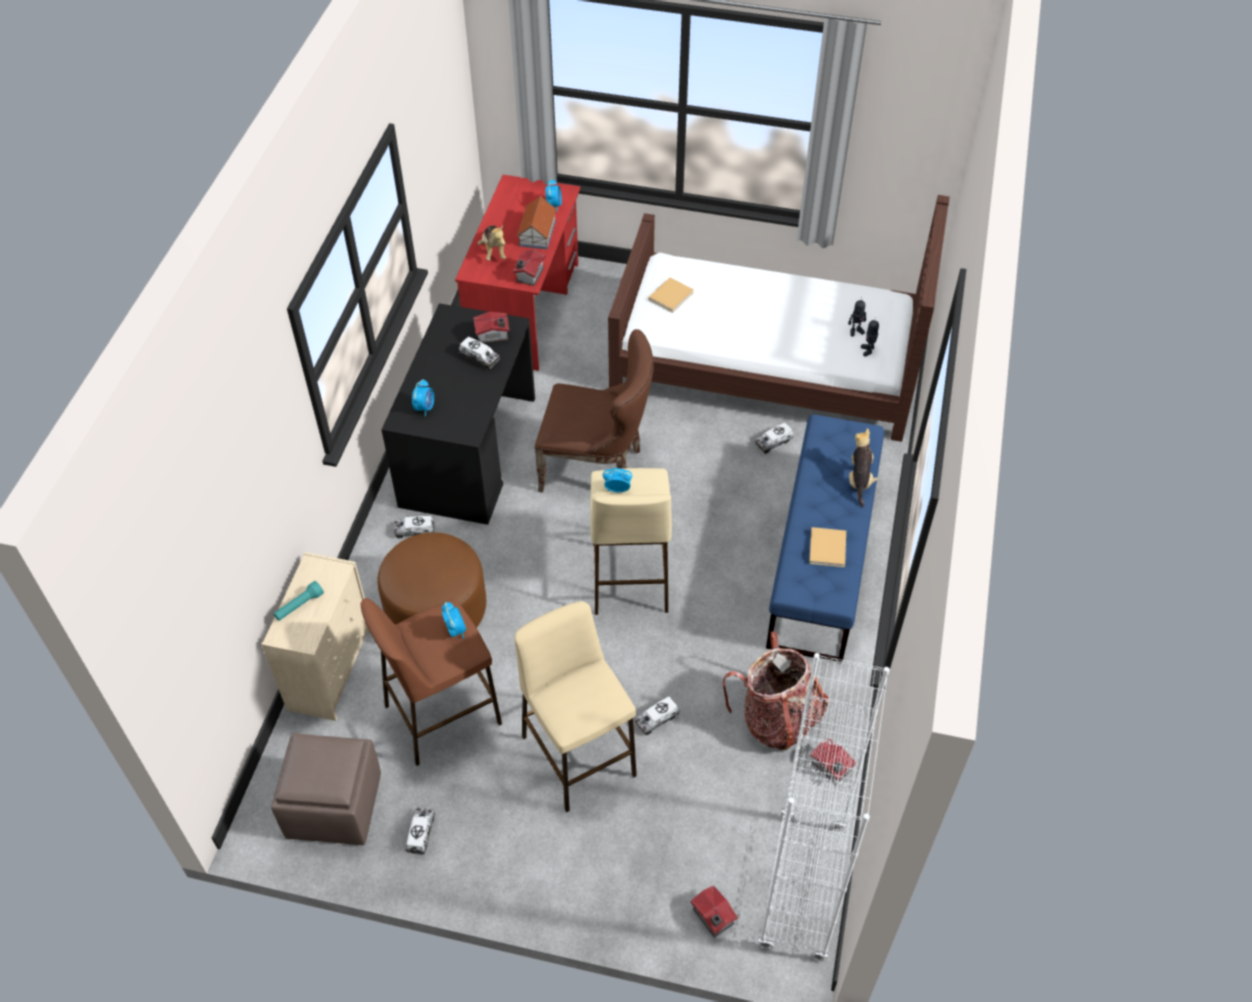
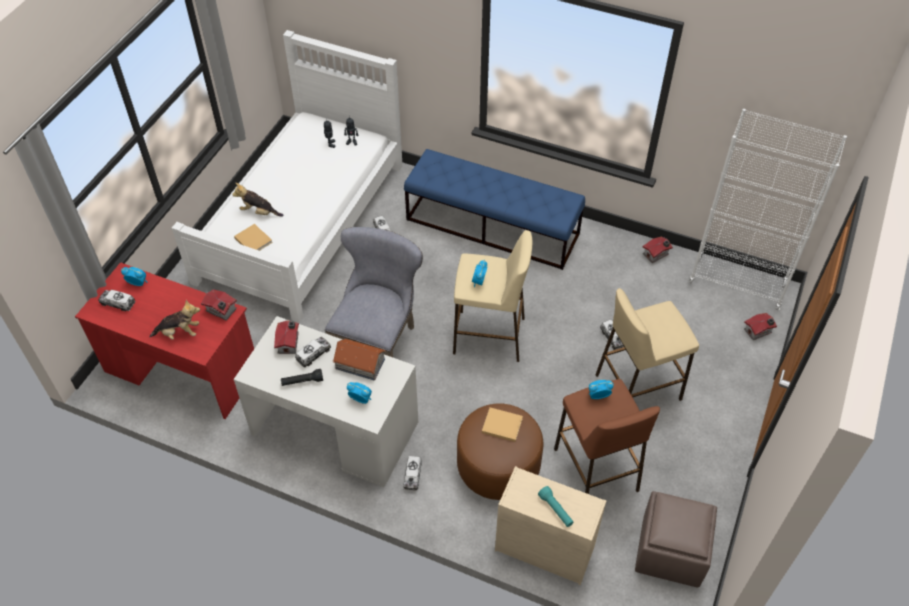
camera: 80 degrees left, 0 degrees up
(420, 834) = (696, 492): toy truck -> toy truck (118, 303)
(442, 356) = (302, 381): none -> black flashlight
(468, 451) = (335, 428): black desk -> white desk
(537, 233) = (170, 299): toy house -> toy house (360, 364)
(598, 467) = (378, 341): brown chair -> grey chair
(767, 361) = (302, 221): brown bed -> white bed
(777, 718) = (618, 274): backpack -> none
(827, 547) = (527, 195): beige book -> beige book (501, 425)
(859, 480) = (472, 168): plush toy -> plush toy (259, 212)

